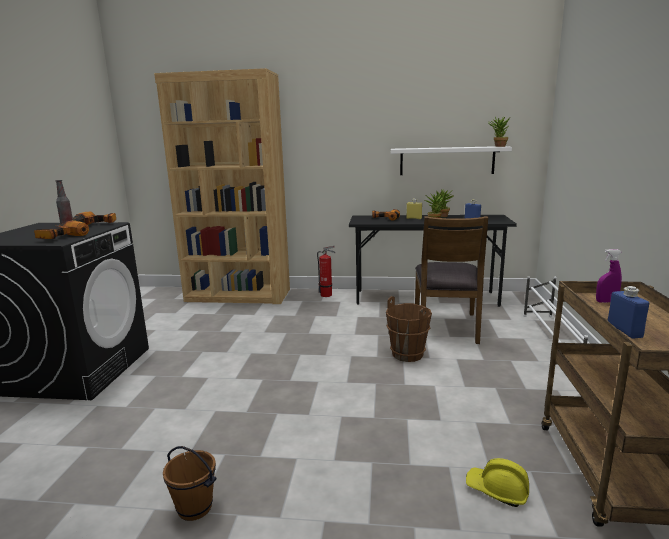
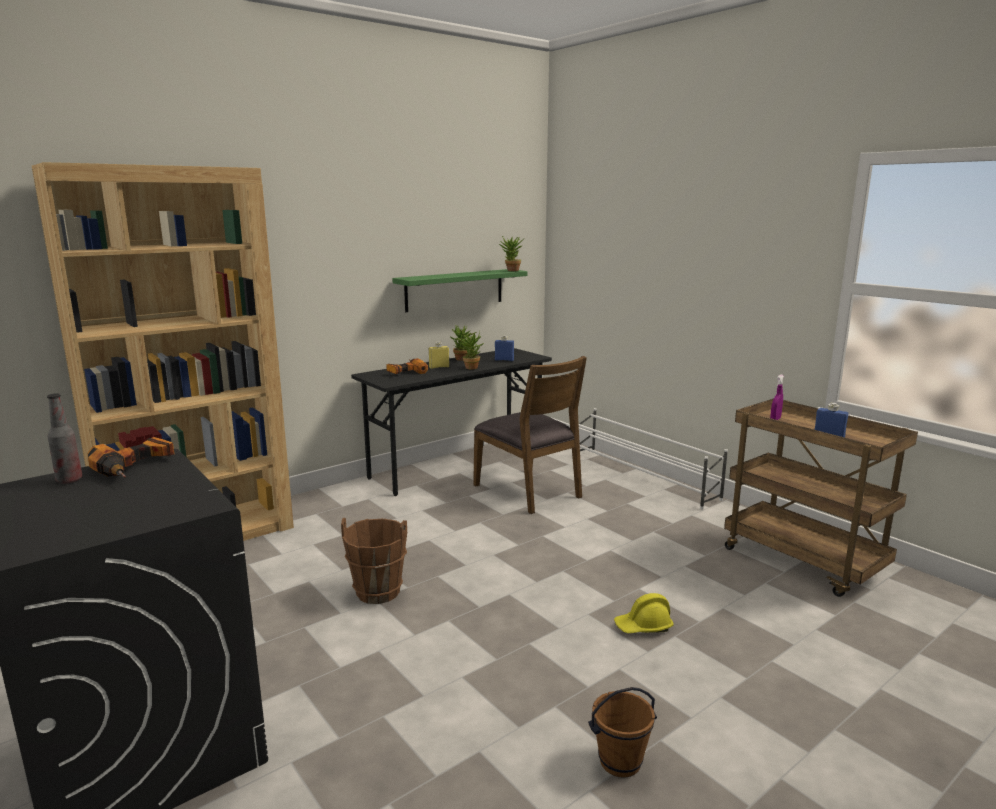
camera: 45 degrees left, 0 degrees up
(59, 237) = (163, 499): power drill -> none
(327, 295) = (337, 496): fire extinguisher -> none
(407, 354) = (542, 531): brown bucket -> brown bucket (378, 591)
(447, 161) = (454, 290): white shelf -> green shelf
(497, 490) = (770, 606): yellow hard hat -> yellow hard hat (643, 626)

